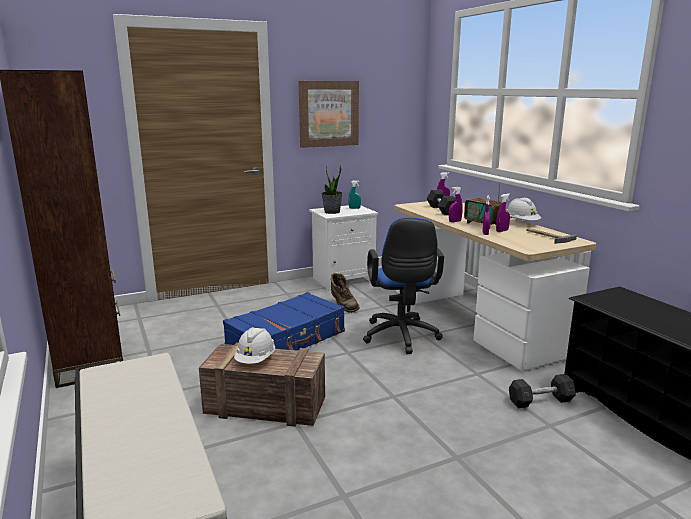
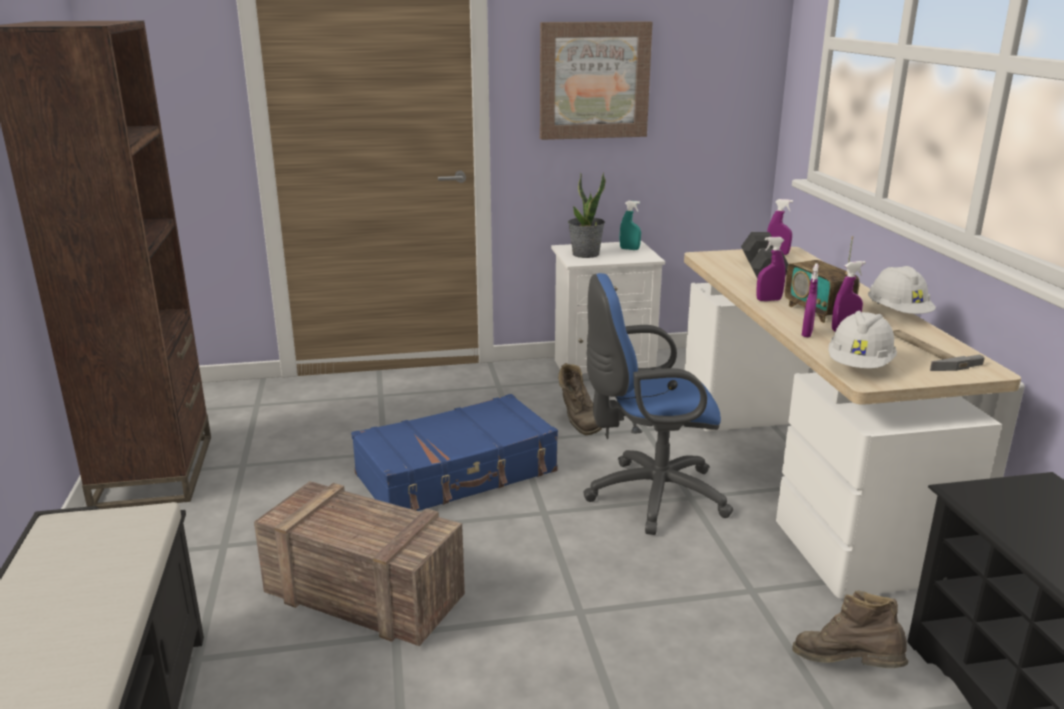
camera: 15 degrees right, 5 degrees up
(255, 360) = (345, 521): white hard hat -> white hard hat (859, 366)
(401, 337) = (649, 496): blue office chair -> blue office chair turned 75 degrees clockwise
(540, 401) = (846, 669): grey dumbbell -> brown boot

